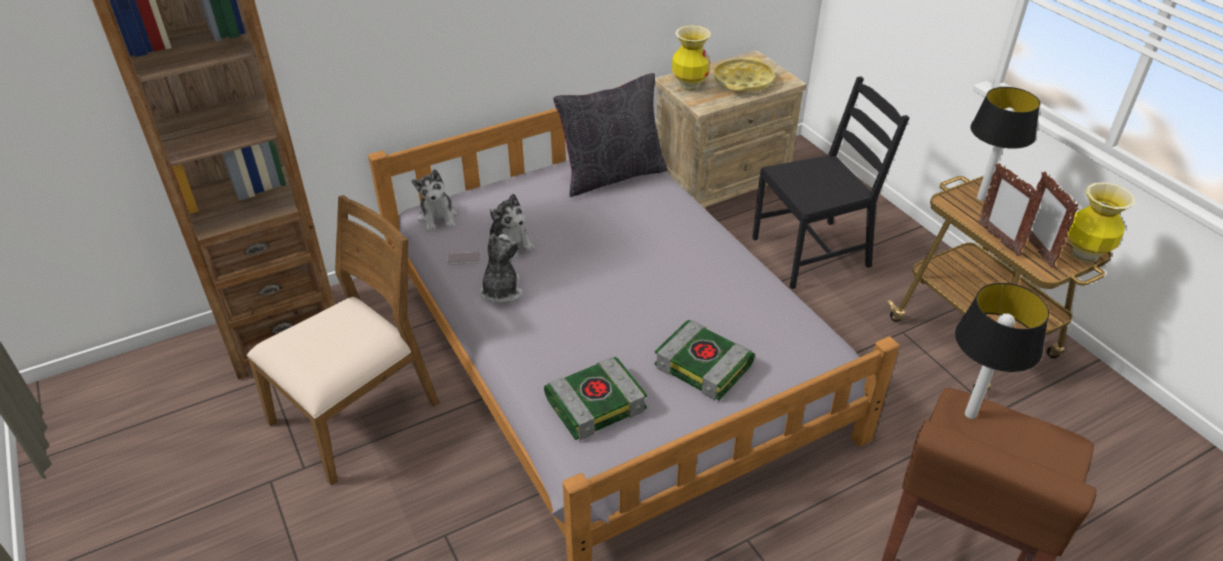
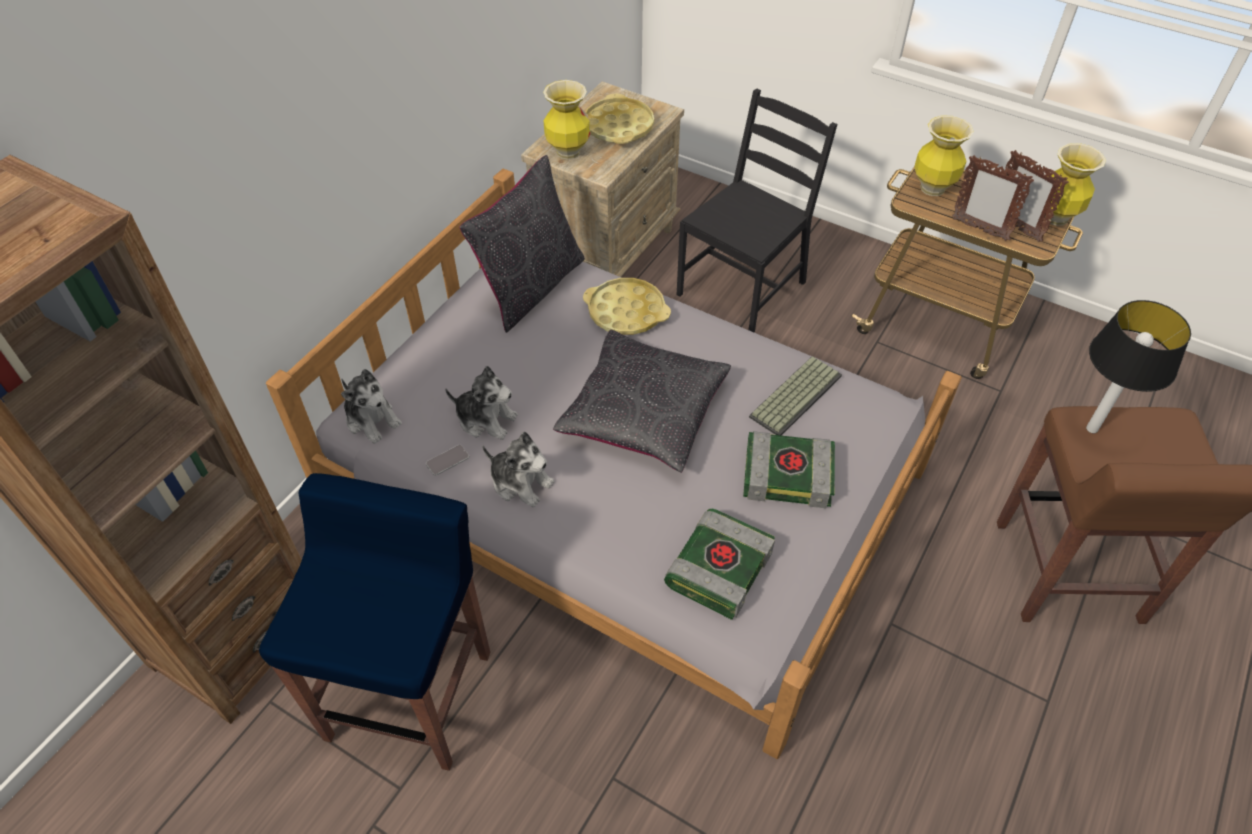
camera: 30 degrees left, 10 degrees up
(357, 414) = (411, 692): brown chair -> blue stool
(501, 291) = (520, 482): plush toy -> plush toy turned 150 degrees clockwise
(626, 283) = (643, 413): none -> black pillow
(669, 214) = (626, 312): none -> yellow tray
(757, 315) = (795, 395): none -> keyboard
(980, 198) = (932, 188): table lamp -> vase

